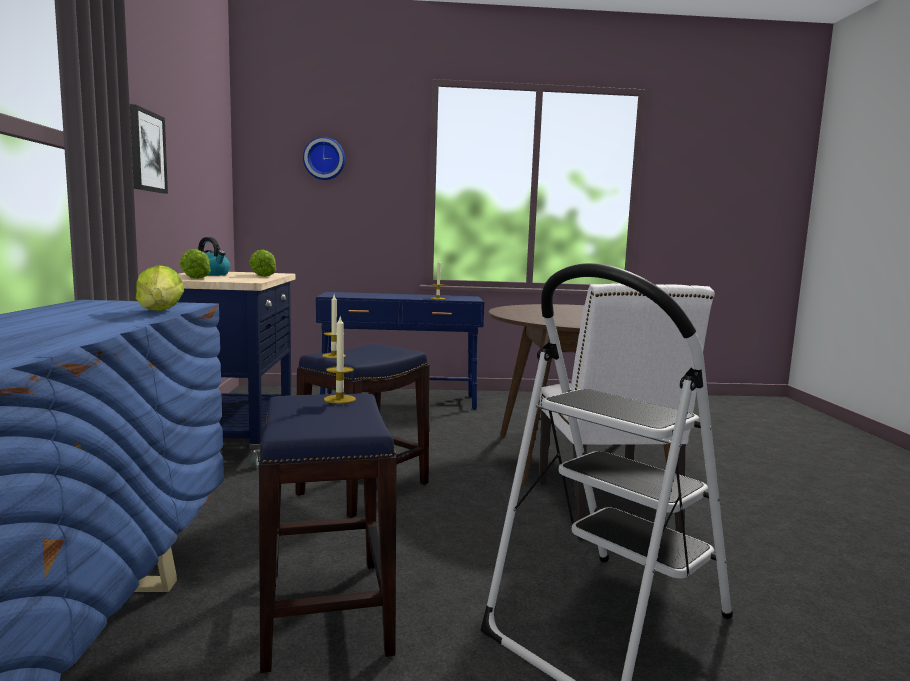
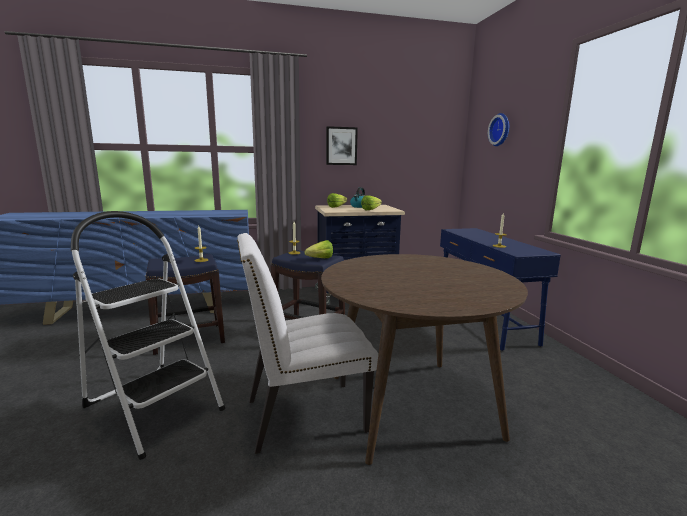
camera: 80 degrees right, 5 degrees up
(158, 313) = (208, 215): lettuce -> lettuce (317, 259)

